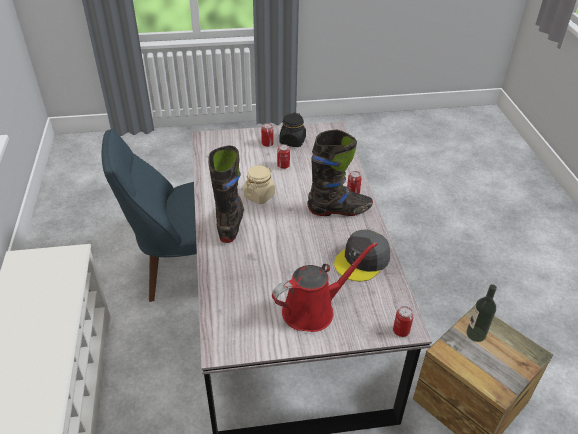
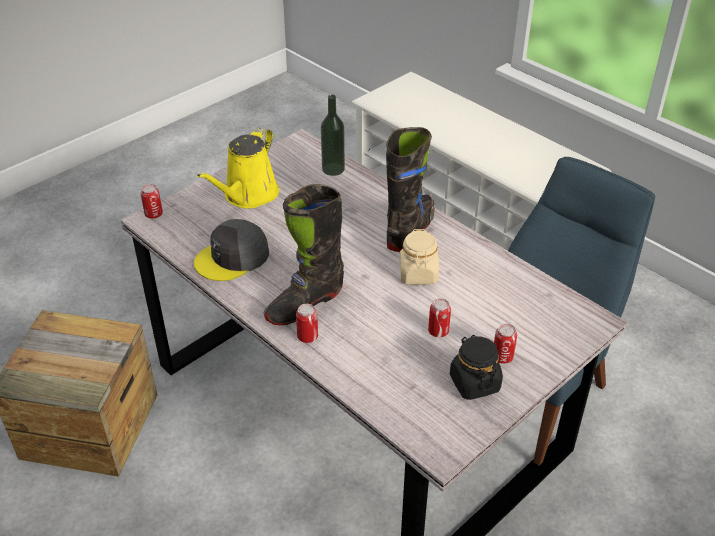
camera: 145 degrees right, 0 degrees up
(231, 223) = (410, 230): black boot -> black boot turned 120 degrees counterclockwise
(313, 310) = (248, 195): red watering can -> yellow watering can
(362, 260) = (232, 258): grey cap -> grey cap turned 135 degrees counterclockwise
(476, 334) = (89, 367): bottle -> bottle (333, 169)

